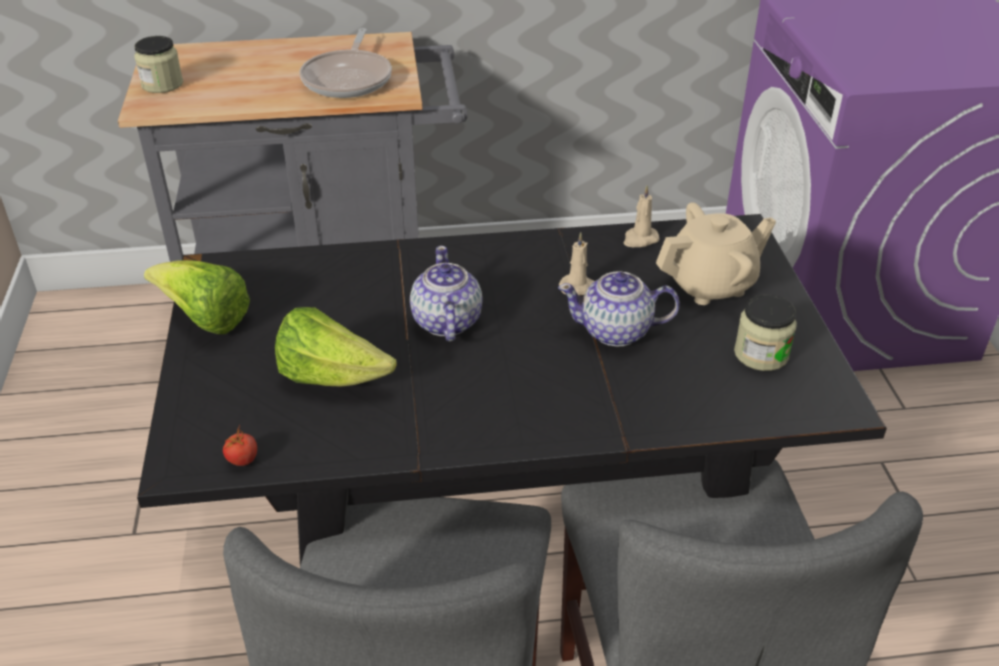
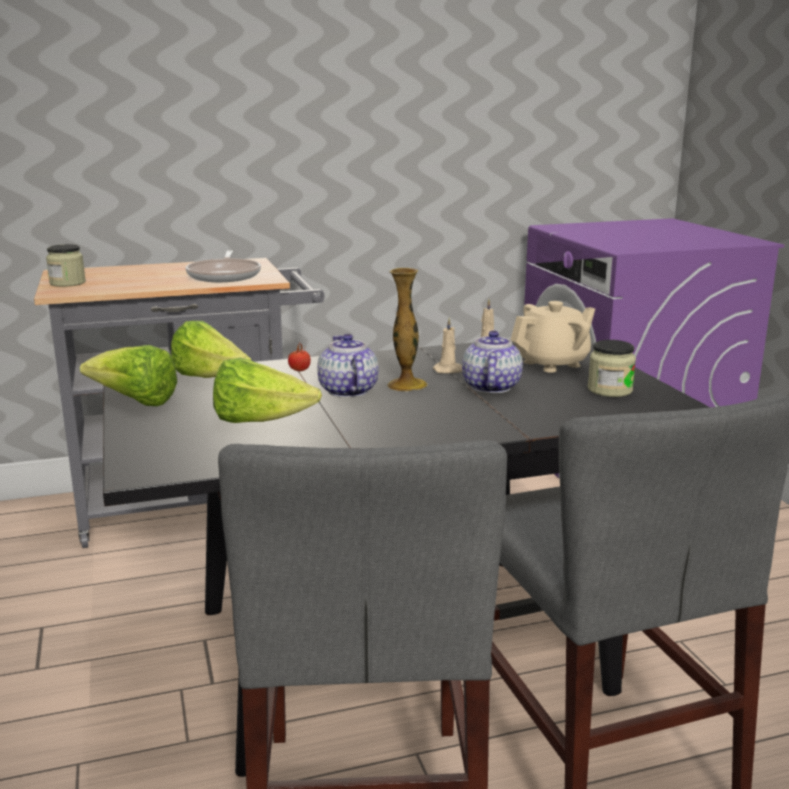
camera: 10 degrees left, 20 degrees down
(242, 460) = (196, 466): tomato -> tomato (299, 370)
(298, 276) = (210, 378): none -> lettuce
(519, 316) = (407, 385): none -> vase
(616, 331) = (490, 387): teapot -> teapot turned 105 degrees clockwise

